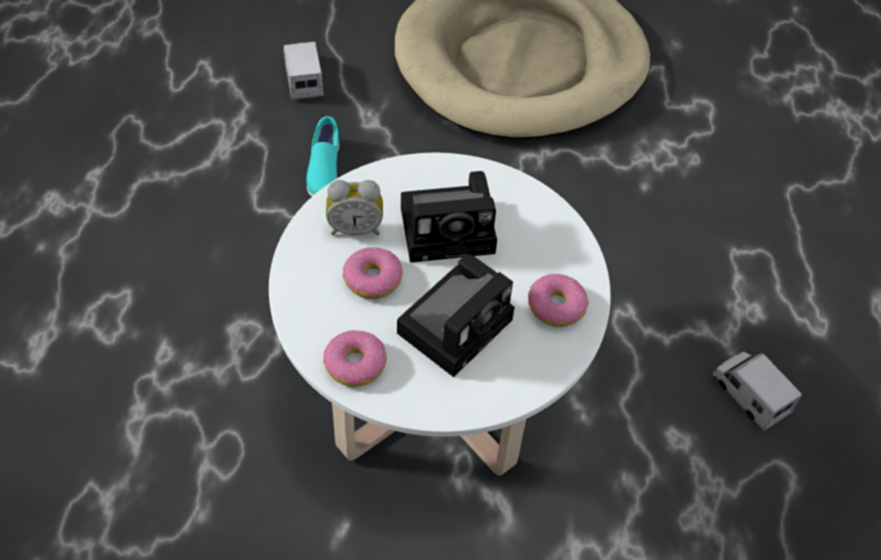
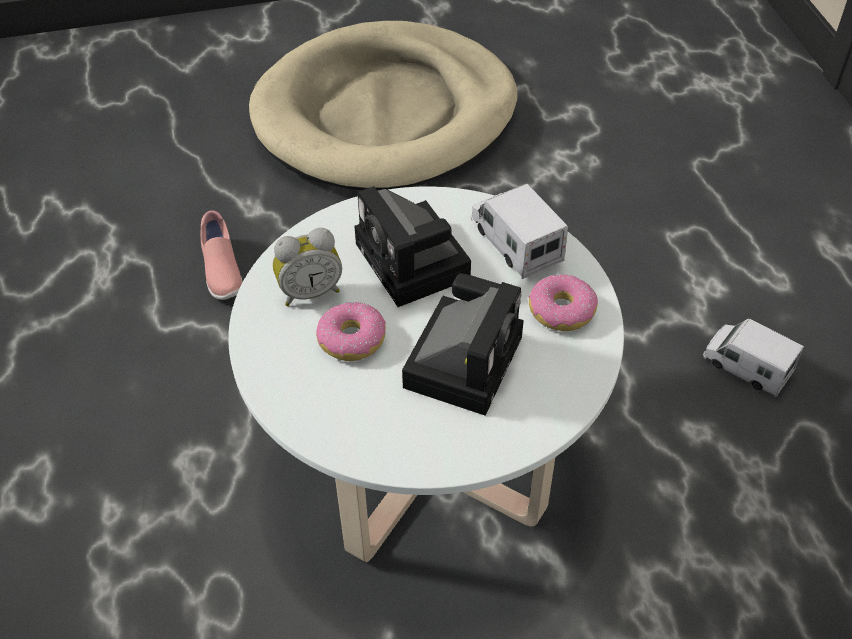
camera: 15 degrees left, 5 degrees down
(303, 77) = (164, 185): toy truck -> toy truck (516, 242)
(323, 171) = (221, 271): turquoise shoe -> pink shoe
(355, 364) = (370, 434): donut -> none
(451, 229) = (415, 264): camera -> camera turned 90 degrees clockwise

